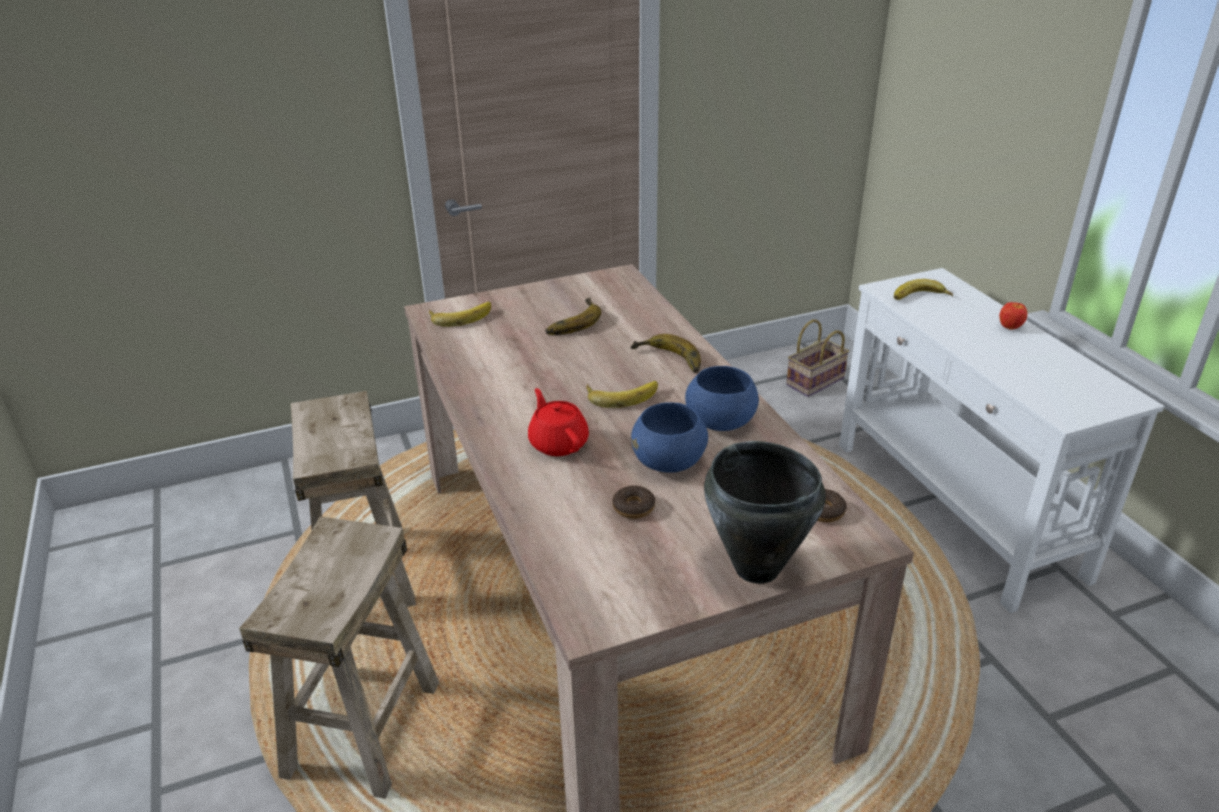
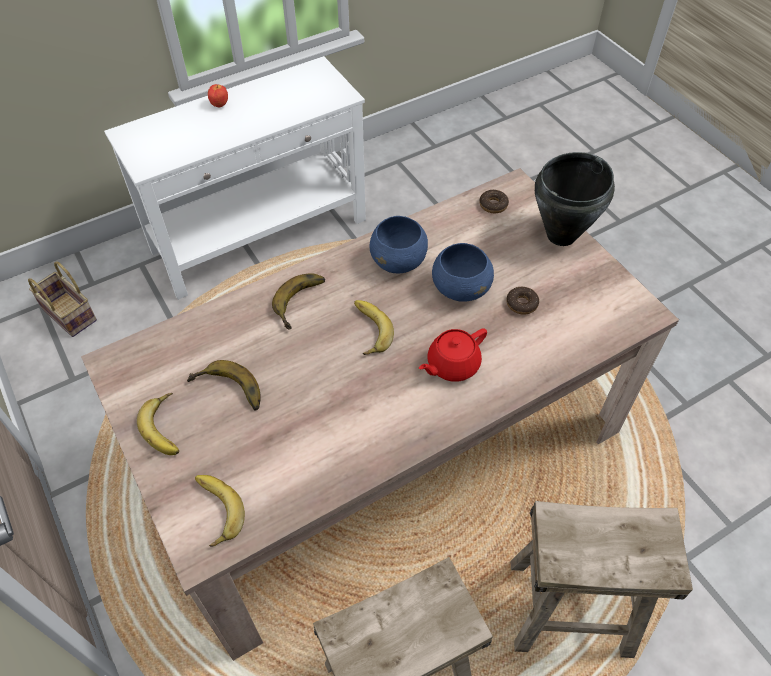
camera: 100 degrees left, 20 degrees up
(920, 298) = (164, 147): banana -> banana (167, 427)

